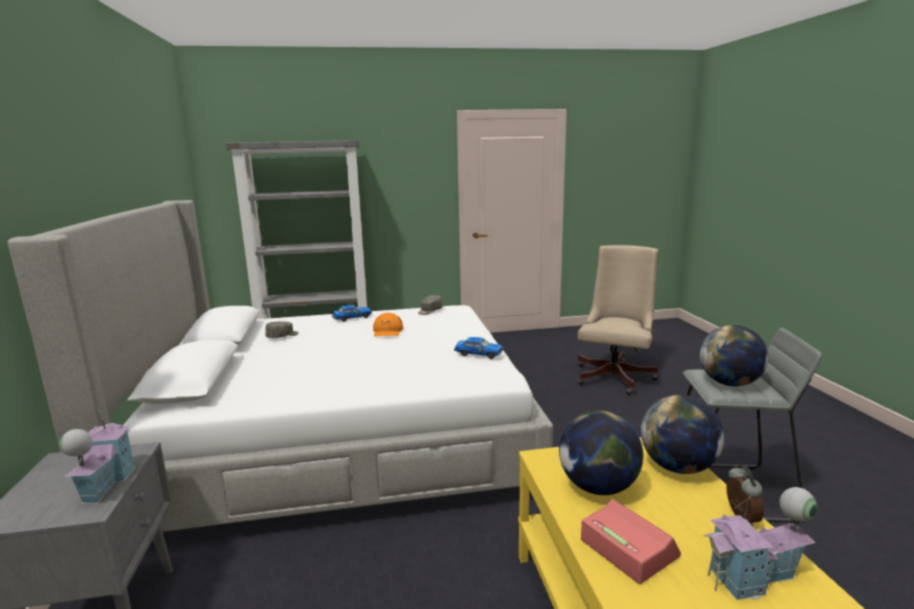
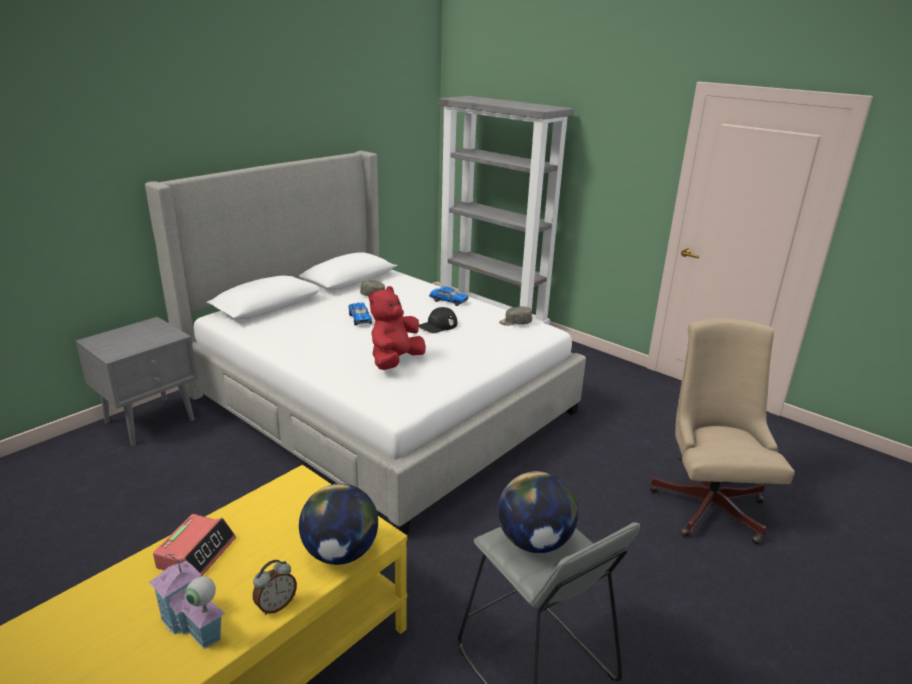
camera: 50 degrees right, 10 degrees up
(104, 484) = (137, 345): toy house -> none
(387, 331) = (437, 325): orange cap -> black cap
(424, 358) = (395, 361): none -> red plush toy
(478, 354) = (435, 380): toy car -> toy car (360, 318)
(598, 487) = (273, 517): globe -> none
(615, 375) = (708, 502): beige office chair -> beige office chair turned 75 degrees counterclockwise

